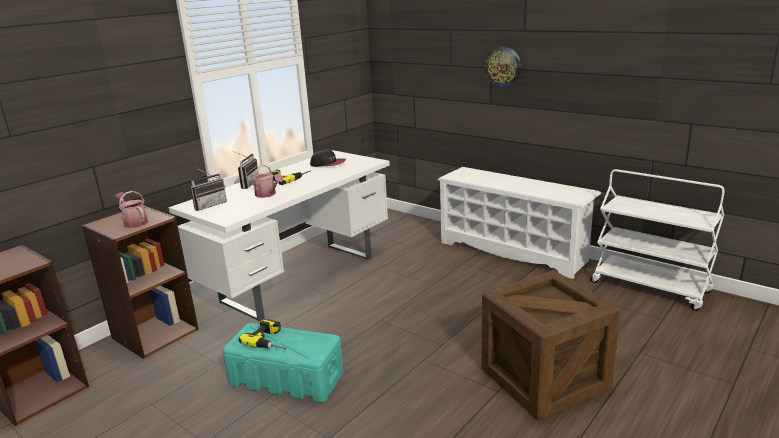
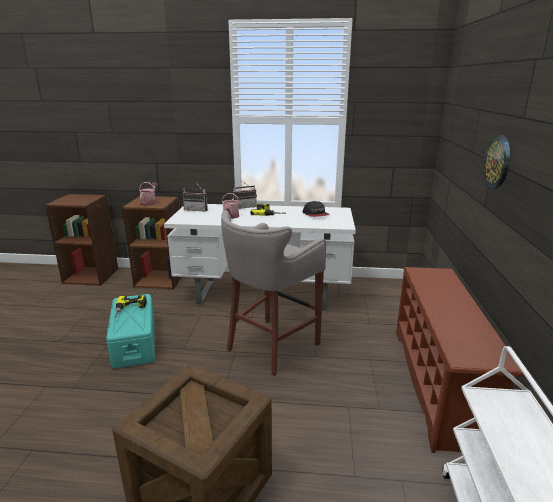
camera: 55 degrees right, 0 degrees up
(395, 300) = (270, 347): none -> grey stool
(513, 251) = (438, 383): white shoe rack -> brown shoe rack

